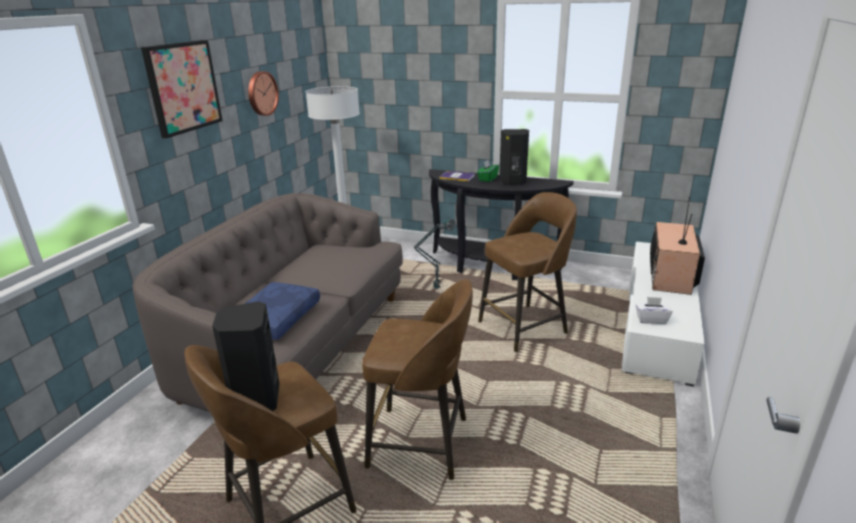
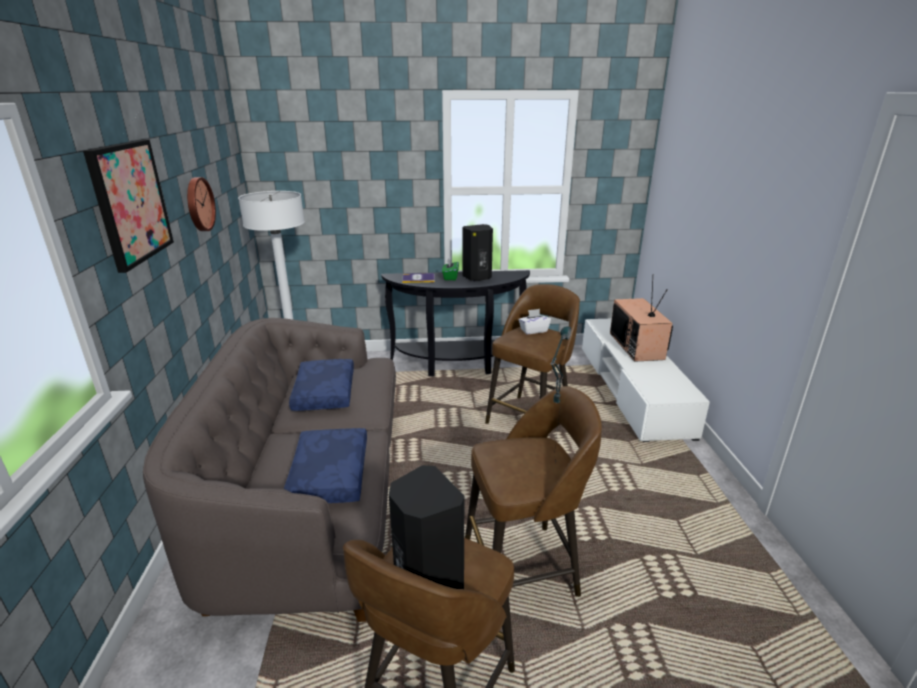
camera: 25 degrees left, 0 degrees up
(321, 260) = (323, 392): none -> blue pillow
(651, 319) = (655, 389): white tissue box -> white tissue box (533, 330)

